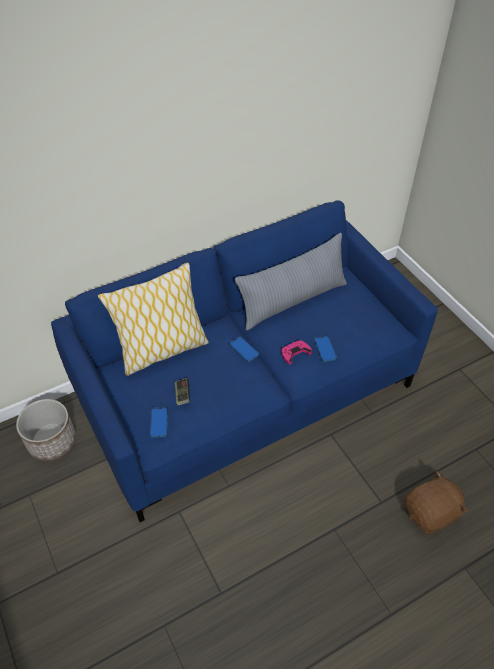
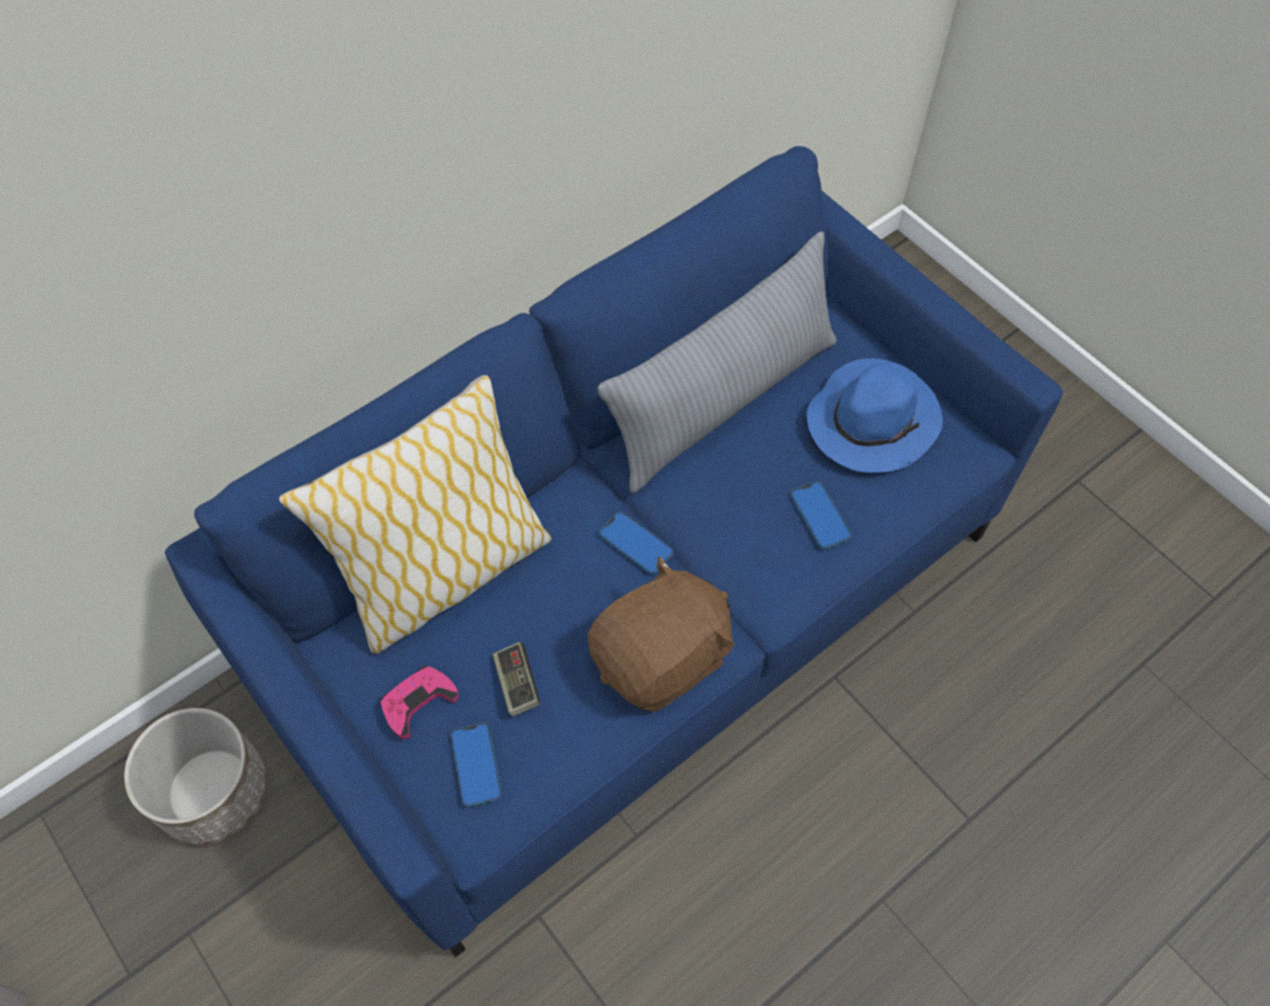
camera: 10 degrees left, 10 degrees up
(295, 353) = (754, 535): pink game controller -> pink game controller (418, 702)
(356, 315) = (873, 419): none -> blue hat
(431, 513) = (1075, 826): brown plush toy -> brown plush toy (662, 658)

